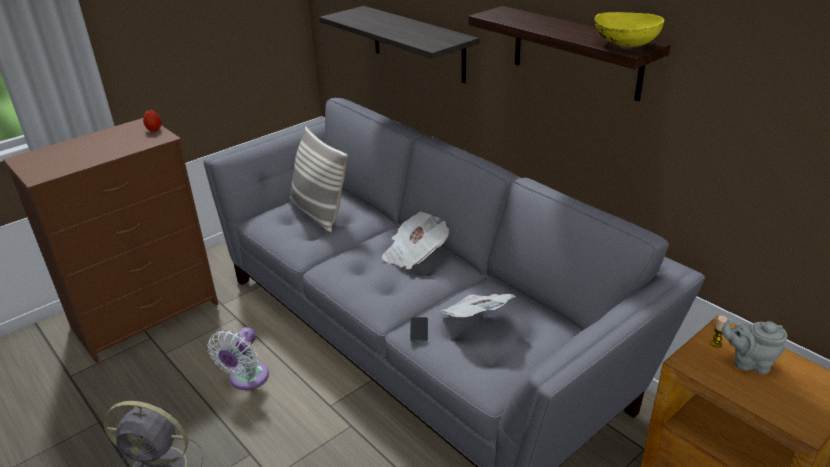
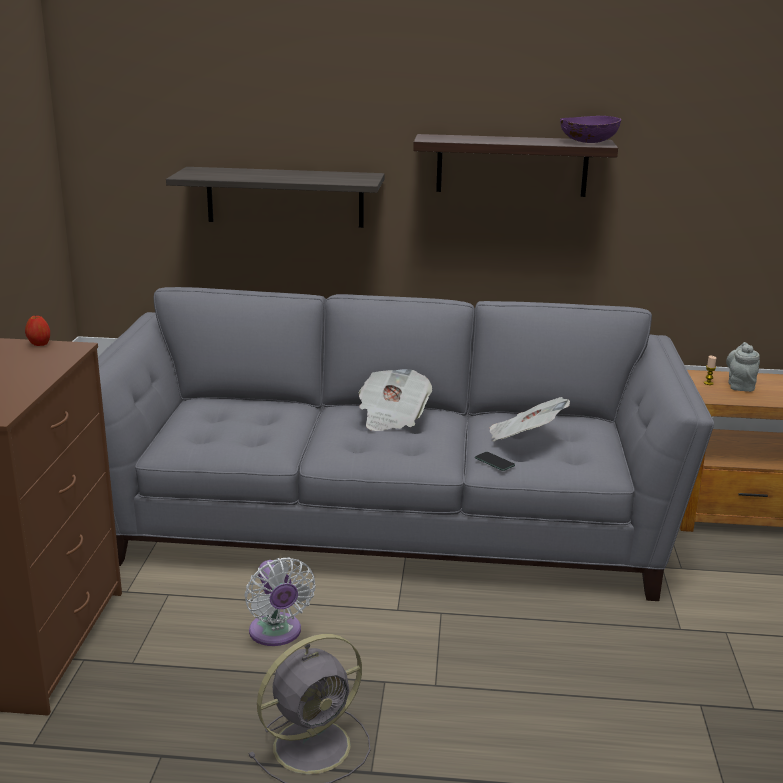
camera: 45 degrees left, 10 degrees down
(319, 214) = (230, 421): pillow -> none
(624, 45) = (588, 142): yellow bowl -> purple bowl
(749, 363) = (740, 385): grey teapot -> grey teapot turned 120 degrees clockwise

